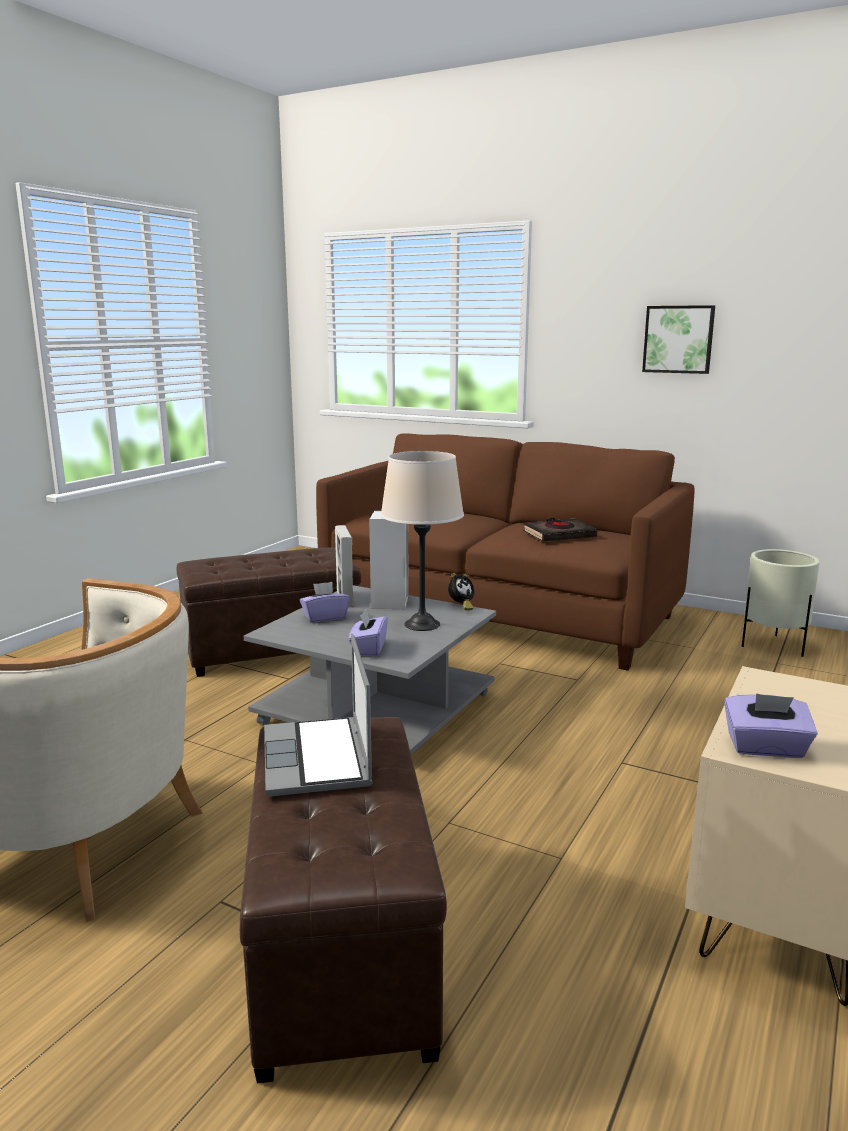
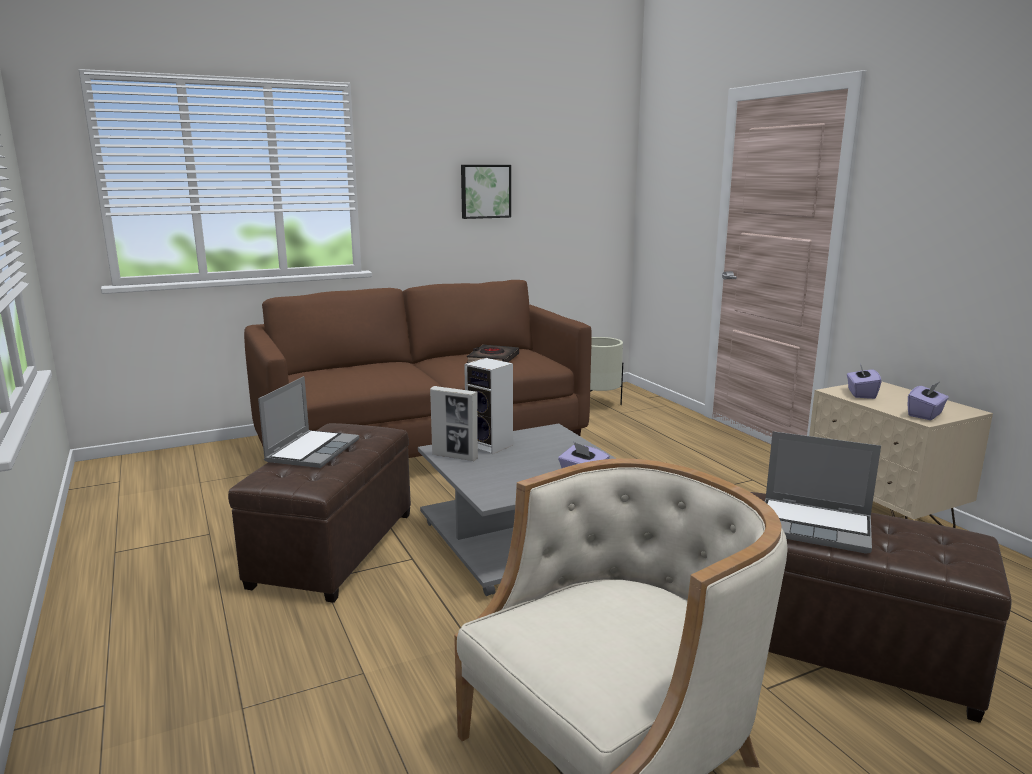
camera: 55 degrees left, 0 degrees up
(264, 557) = (312, 450): none -> laptop
(325, 617) = (487, 473): purple tissue box -> purple tissue box (861, 394)
(422, 624) = (555, 448): beige table lamp -> none
(461, 606) = (535, 429): alarm clock -> none

